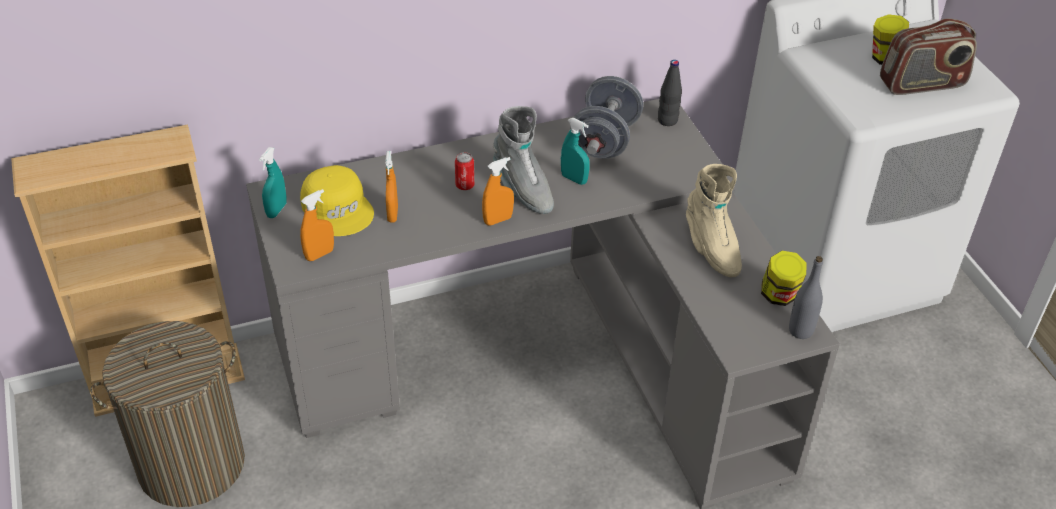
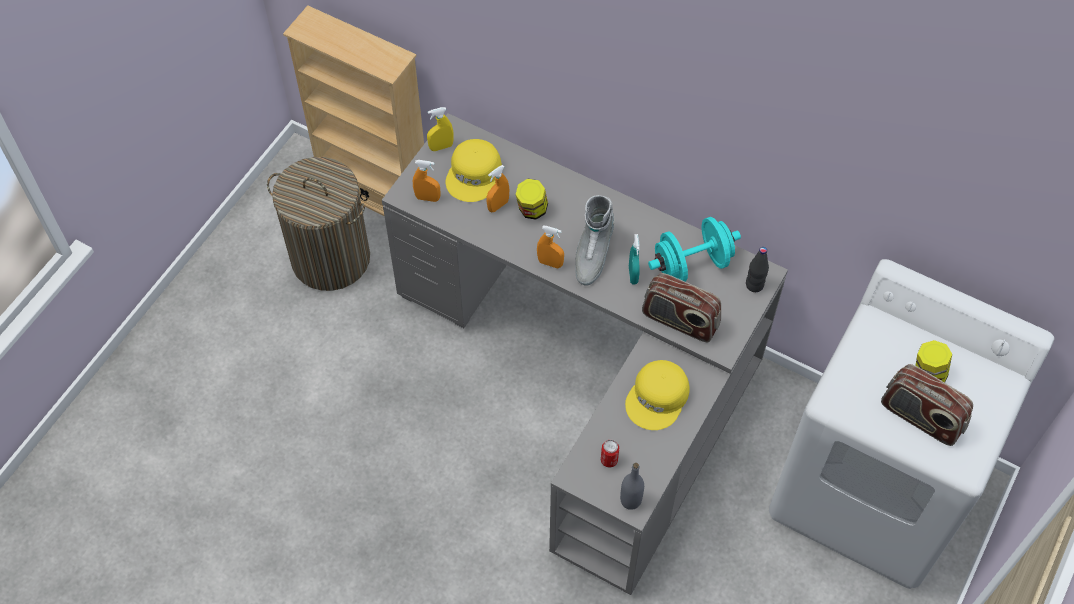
camera: 50 degrees right, 15 degrees up
(276, 210) = (441, 147): turquoise spray bottle -> yellow spray bottle
(465, 185) = (563, 221): can -> can (609, 460)
(605, 140) = (692, 264): grey dumbbell -> turquoise dumbbell
(654, 181) = (679, 321): none -> radio
(711, 248) = (658, 398): beige boot -> yellow cap
(779, 296) = (652, 467): jar -> jar (532, 210)

